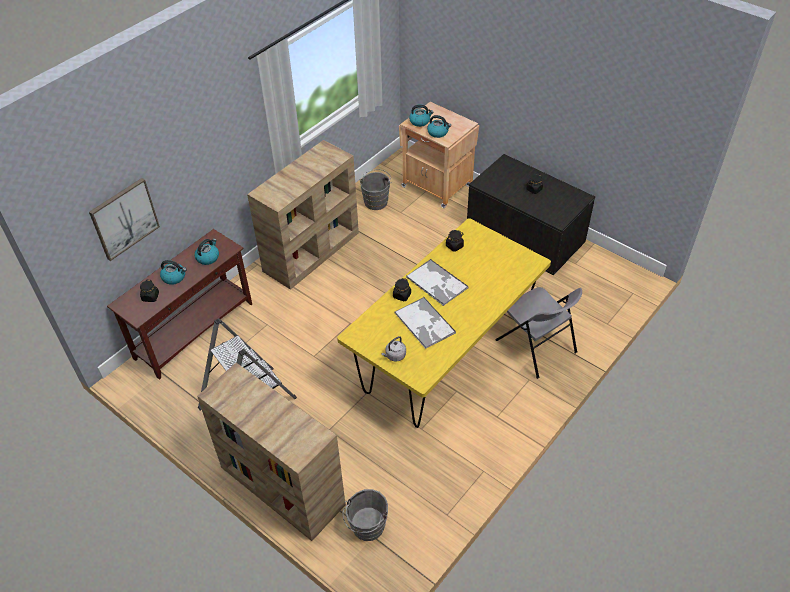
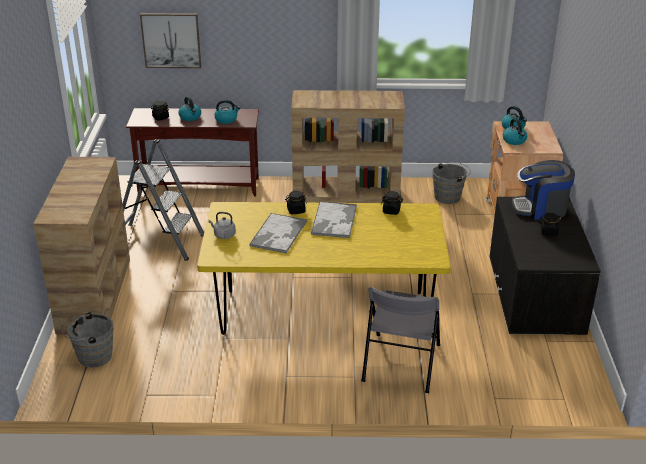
camera: 50 degrees right, 15 degrees down
(504, 174) = (540, 208): none -> coffee machine

